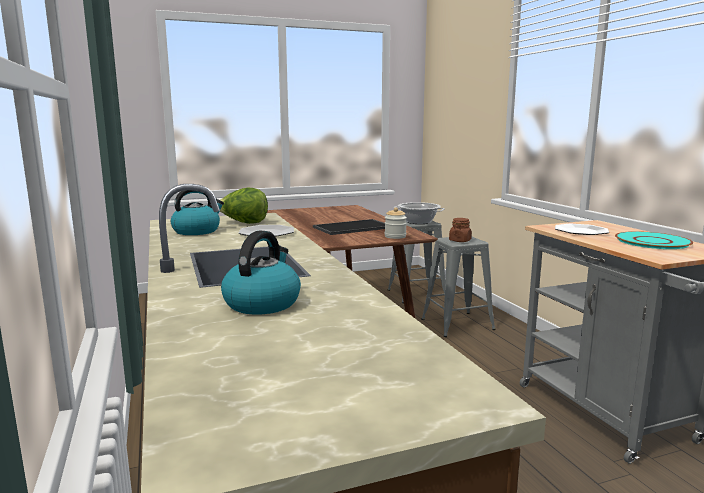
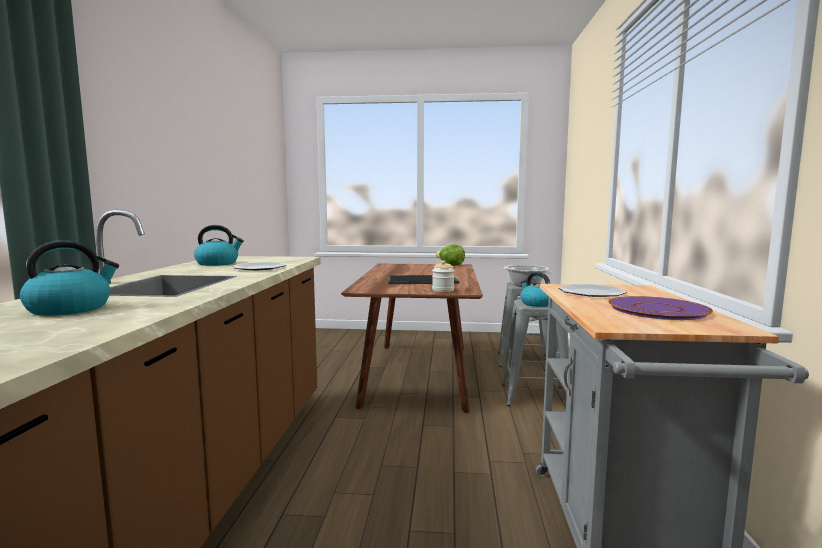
camera: 25 degrees right, 5 degrees down
(244, 223) = (269, 261): lettuce -> lettuce (450, 265)
(460, 240) = (536, 303): brown jar -> kettle
(652, 241) = (657, 309): turquoise plate -> purple plate

